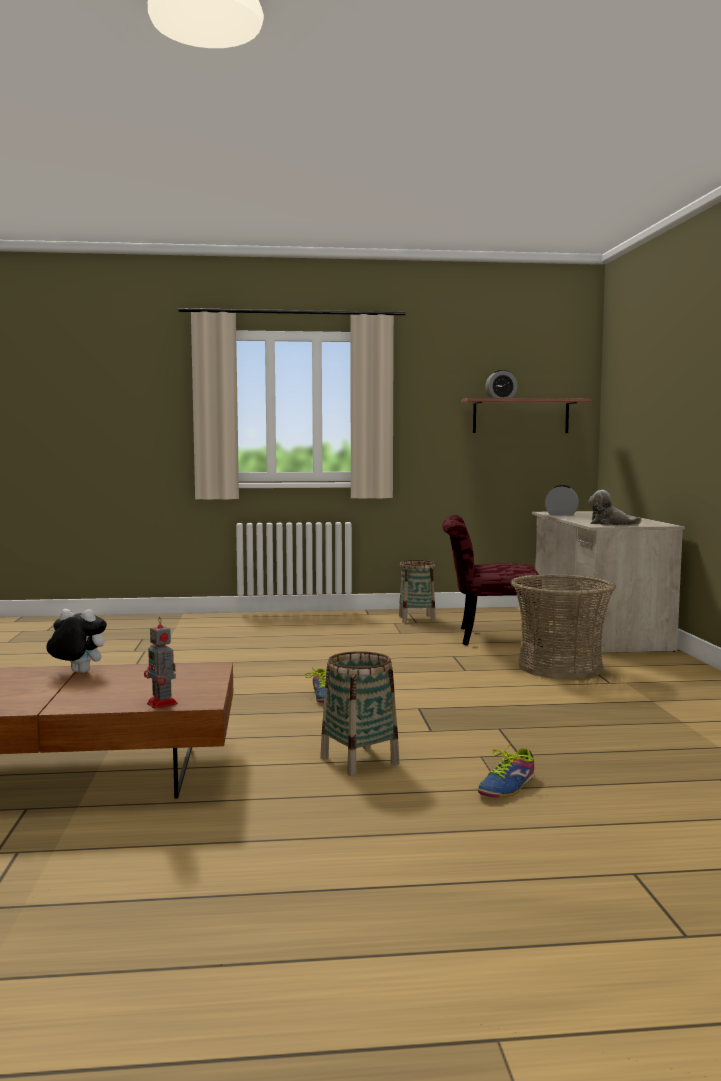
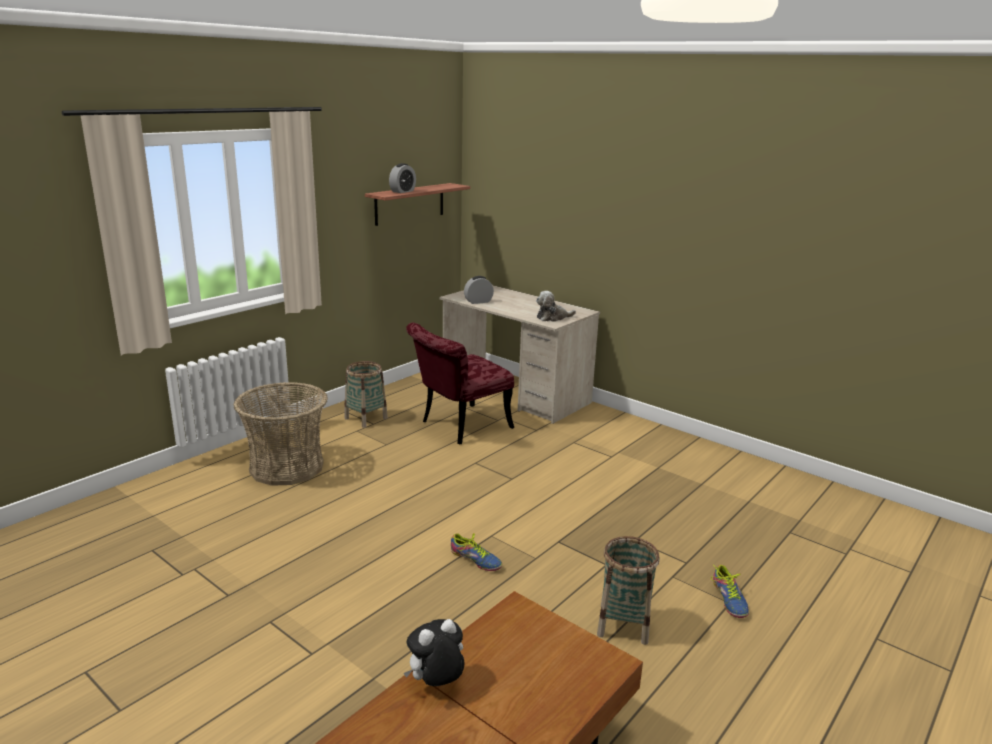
camera: 45 degrees left, 15 degrees up
(162, 704) = (596, 683): toy robot -> none
(560, 667) = (560, 449): basket -> basket (287, 467)

